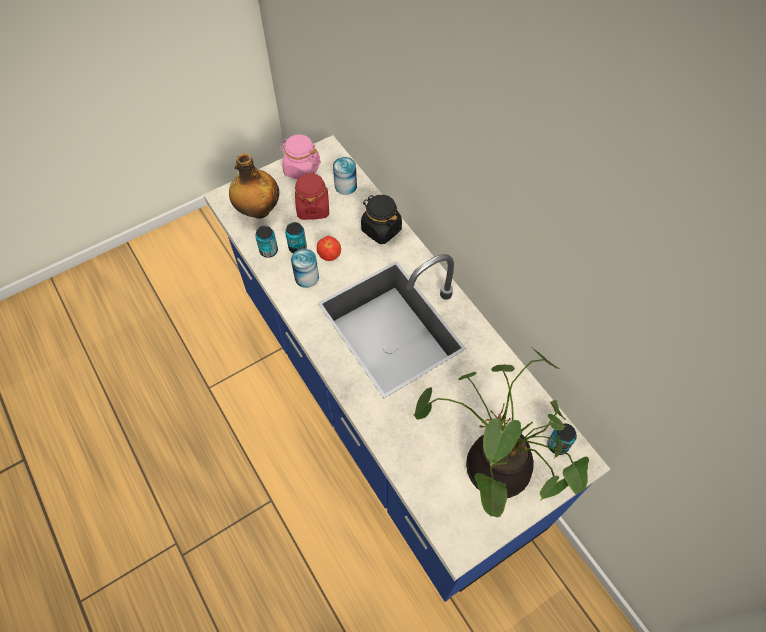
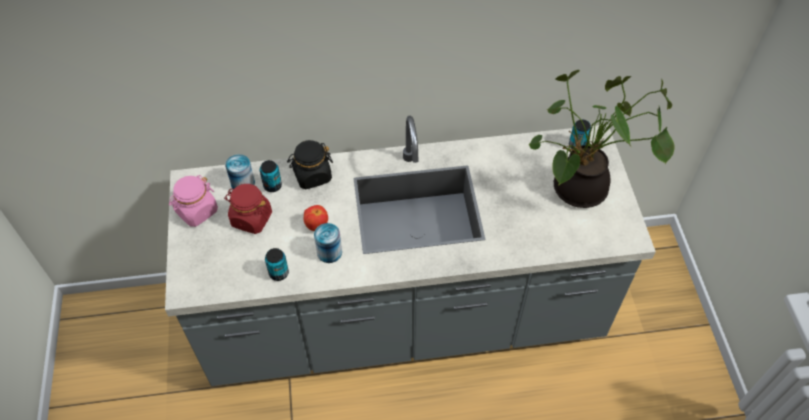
camera: 65 degrees left, 5 degrees down
(258, 210) = (222, 265): bottle -> none
(297, 247) = (290, 247): can -> can (272, 186)
(382, 408) = (404, 318): blue counter -> grey counter

